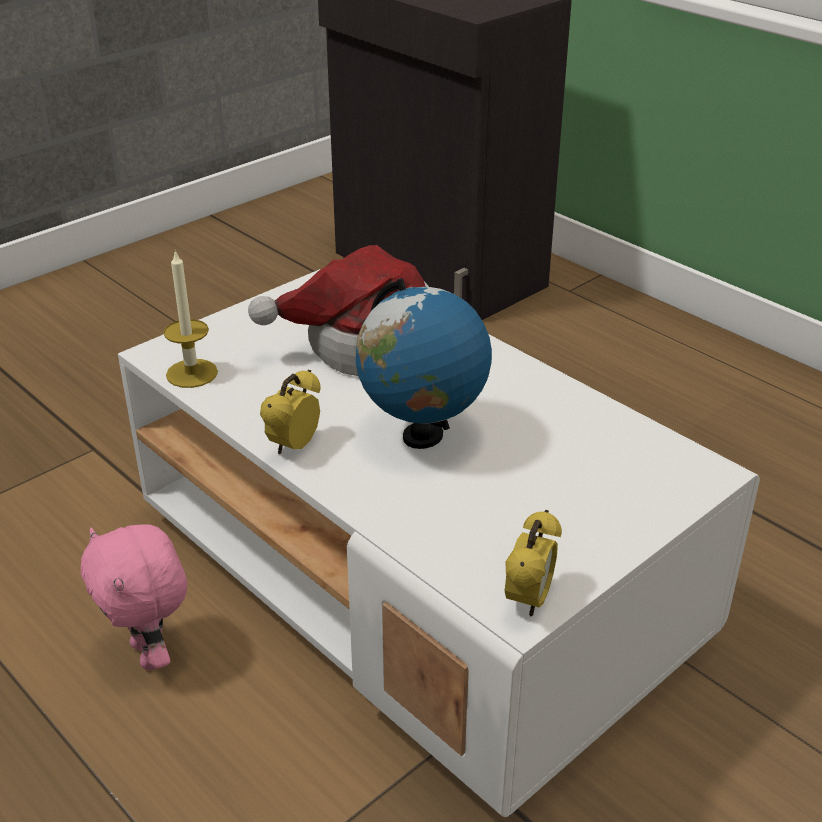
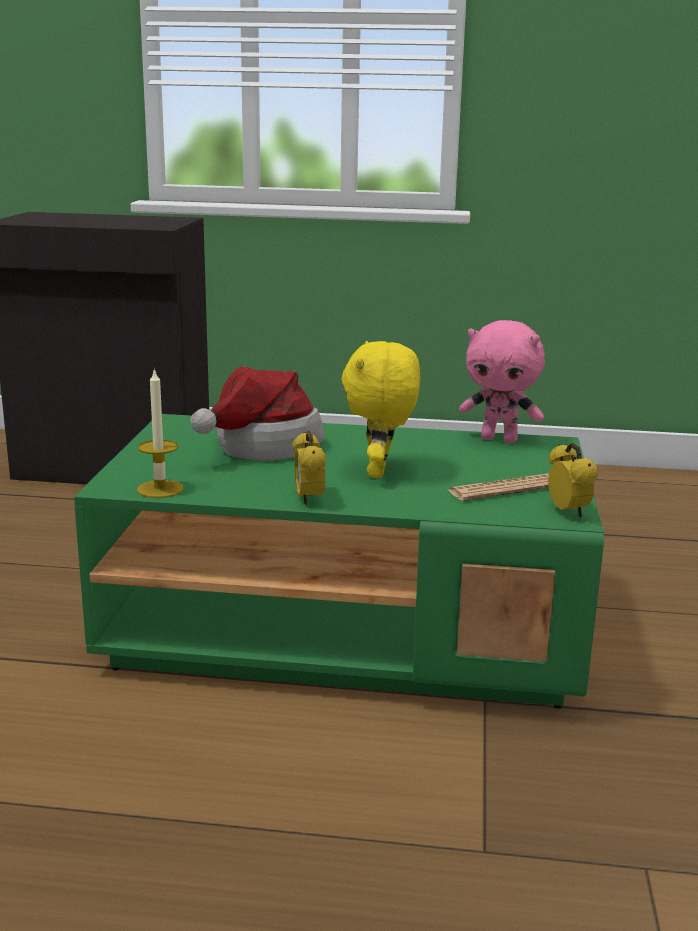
camera: 40 degrees left, 15 degrees down
(150, 654) = (215, 747): pink plush toy -> pink plush toy (500, 439)
(415, 582) = (348, 631): white coffee table -> green coffee table
(422, 437) = (380, 472): globe -> yellow plush toy
(517, 525) = (505, 489): none -> newspaper

